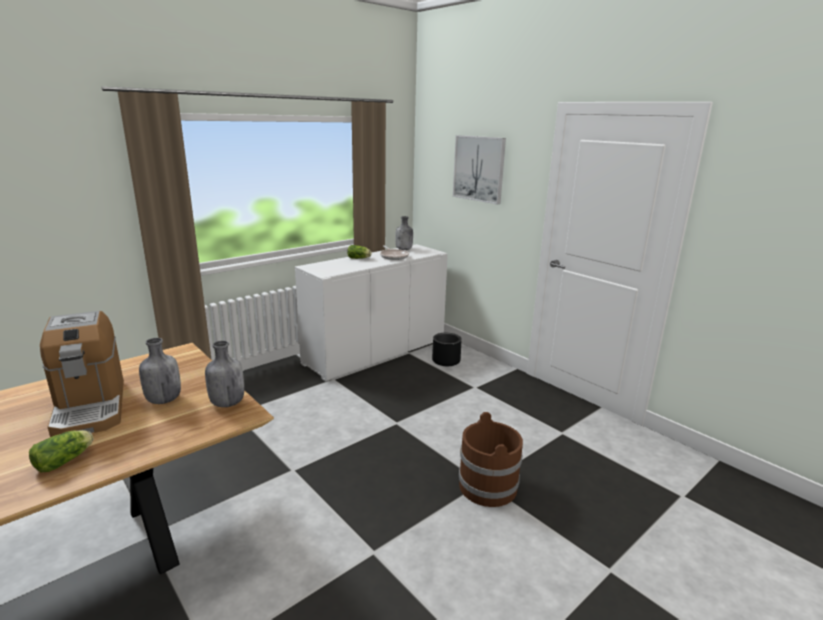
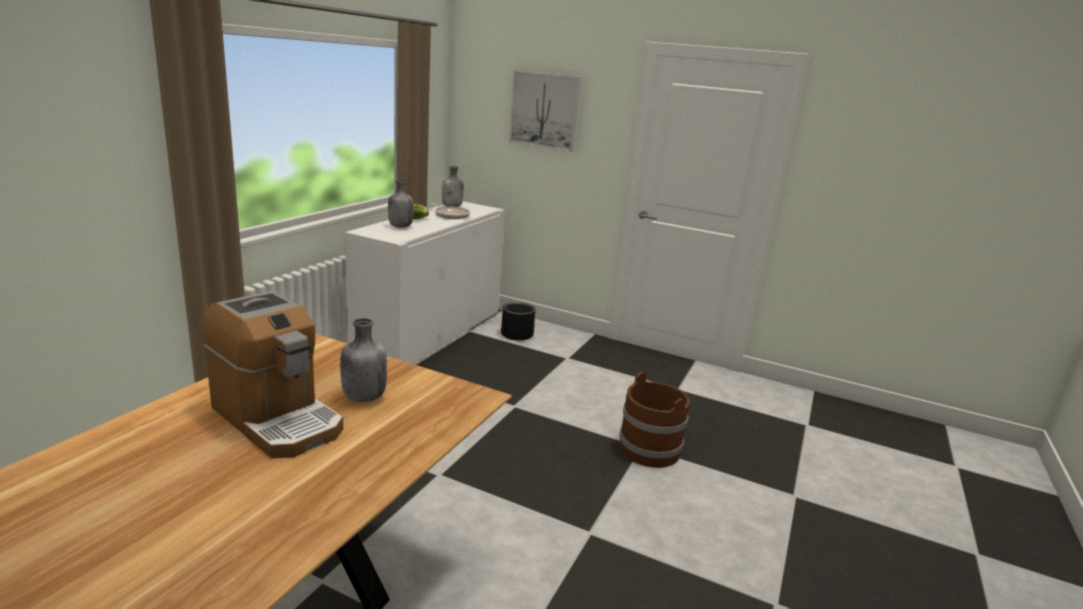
camera: 25 degrees left, 0 degrees up
(66, 460) = (331, 477): lettuce -> none
(227, 403) = (443, 389): grey bottle -> grey bottle (400, 227)

